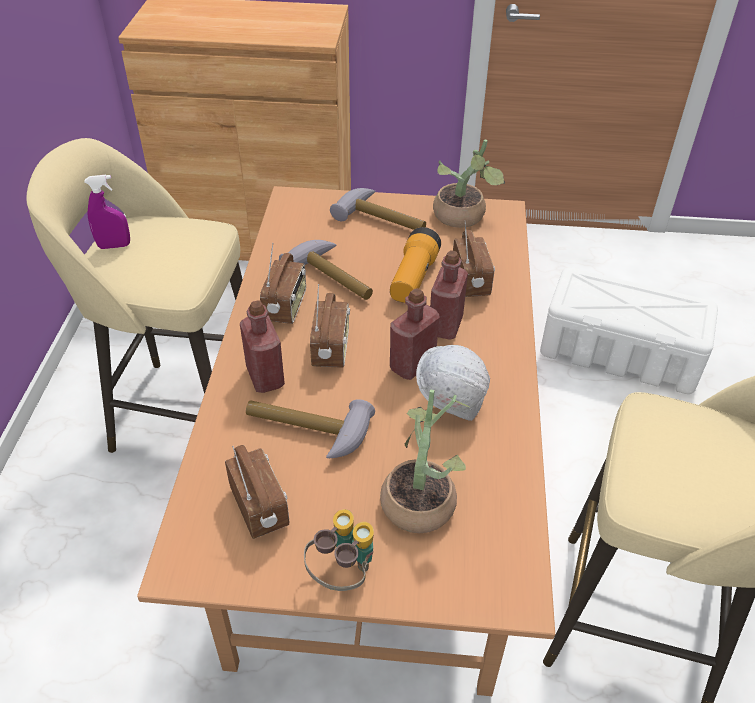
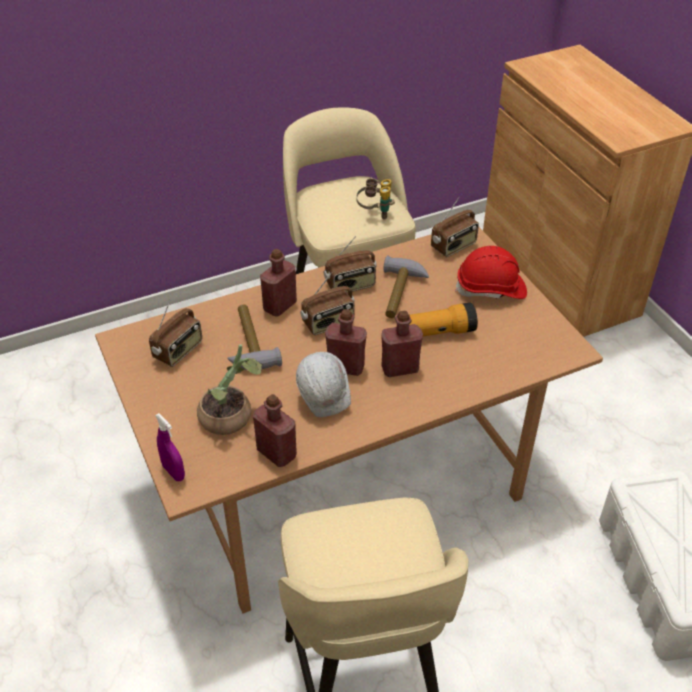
camera: 60 degrees right, 0 degrees up
(114, 246) = (337, 188): purple spray bottle -> purple spray bottle (173, 472)
(343, 574) = (154, 405): binoculars -> binoculars (375, 213)
(382, 219) = (491, 289): hammer -> red hard hat
(463, 218) = (538, 330): potted plant -> none
(471, 282) = (462, 364): radio -> radio (454, 246)
(507, 478) = (276, 453): none -> red bottle

